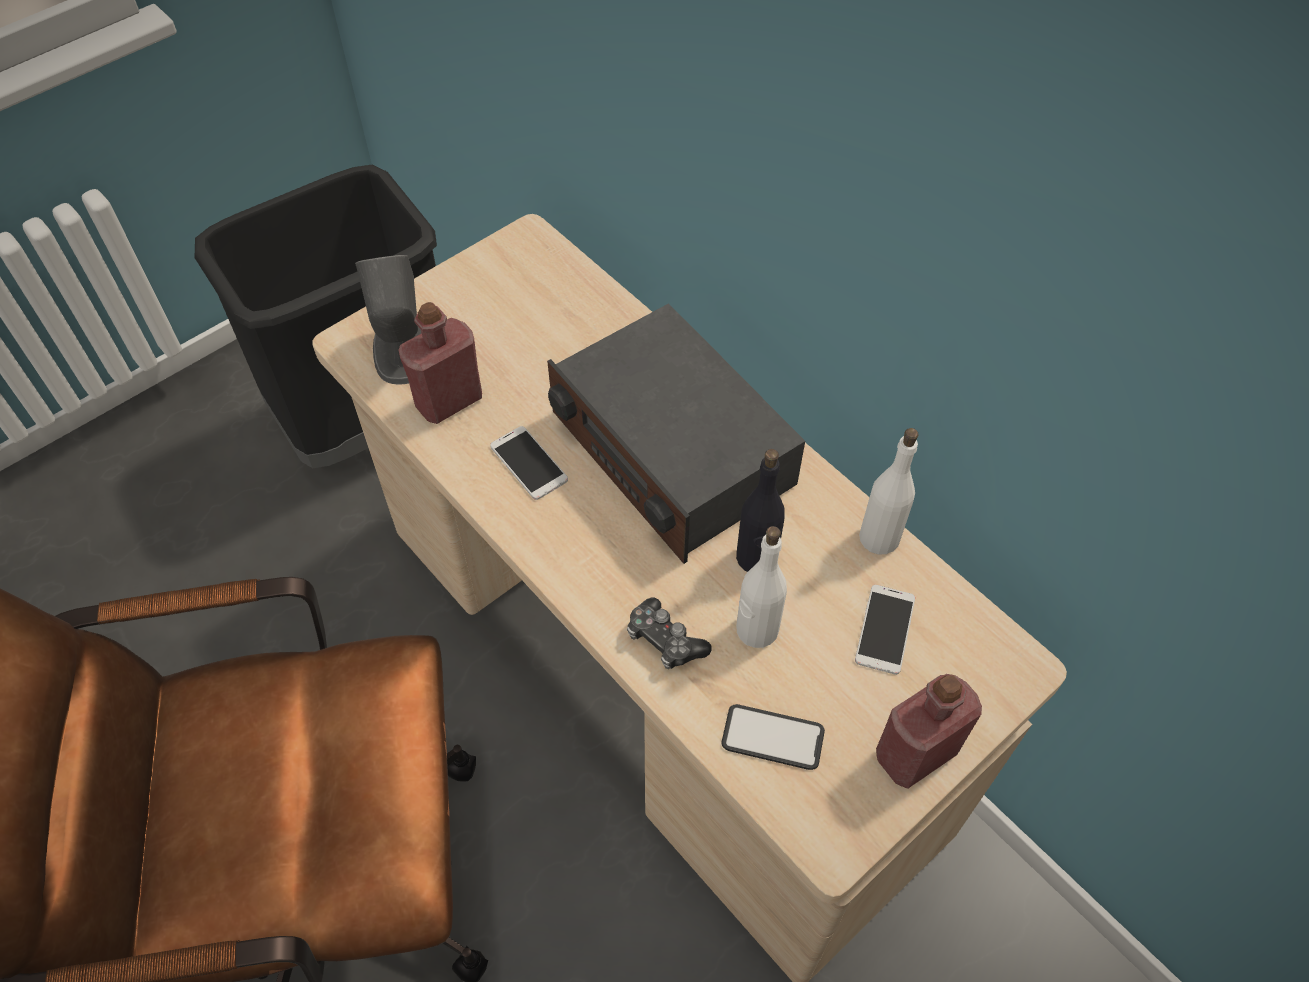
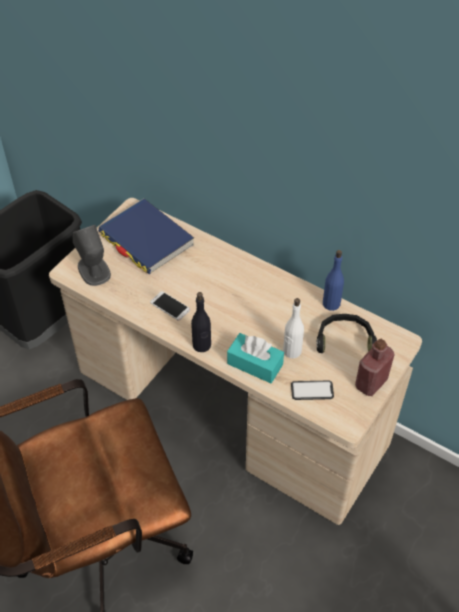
camera: 15 degrees left, 5 degrees down
(449, 401) = (123, 287): red bottle -> none
(532, 307) = (146, 239): none -> blue book
(664, 640) = (255, 364): game controller -> turquoise tissue box
(671, 451) = (231, 288): radio -> none
(756, 558) = (282, 323): black bottle -> black bottle (202, 345)
(879, 537) = (331, 303): white bottle -> blue bottle
(885, 629) = (344, 339): phone -> black headphones

